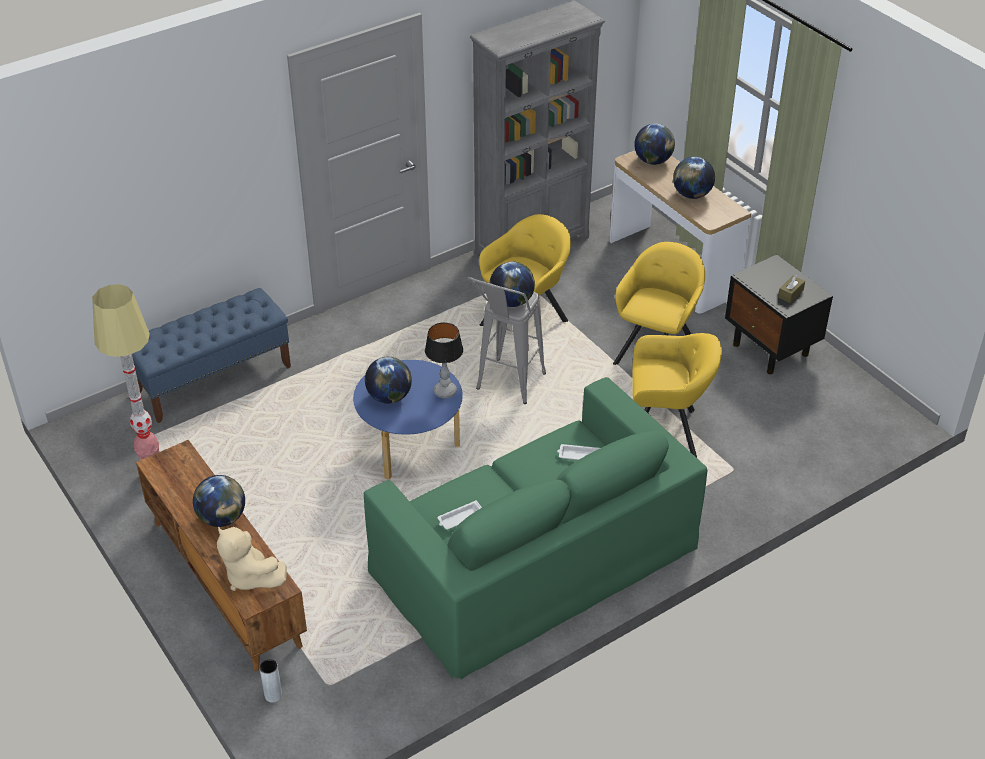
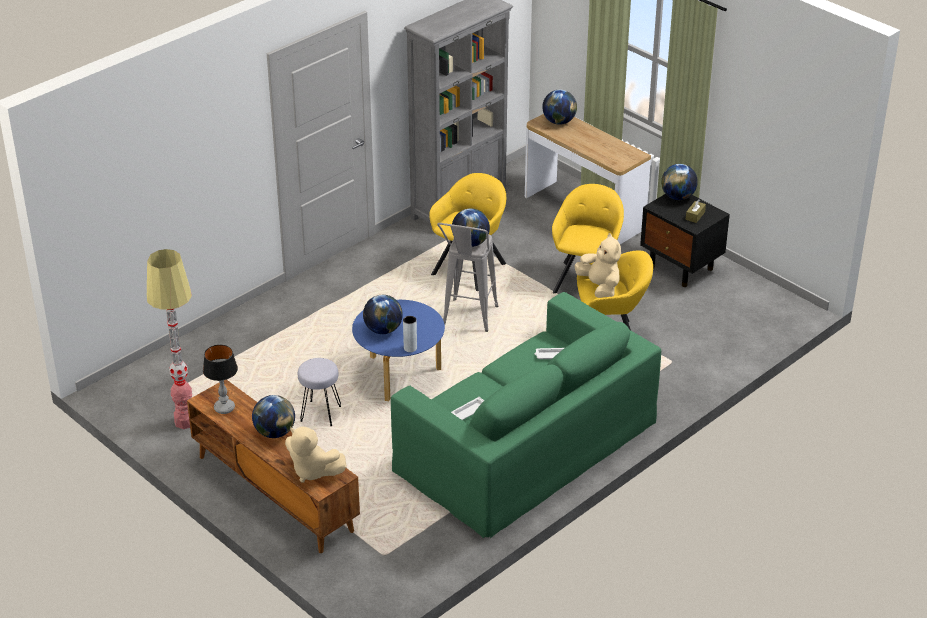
camera: 10 degrees left, 5 degrees down
(214, 379) = (212, 341): blue bench -> none
(273, 695) = (341, 568): grey vase -> grey vase (410, 348)
(307, 486) = (320, 414): none -> grey stool
(445, 391) = (429, 320): table lamp -> table lamp (224, 408)
(657, 372) = (599, 287): none -> beige plush toy
(692, 195) = (598, 145): globe -> globe (678, 197)

